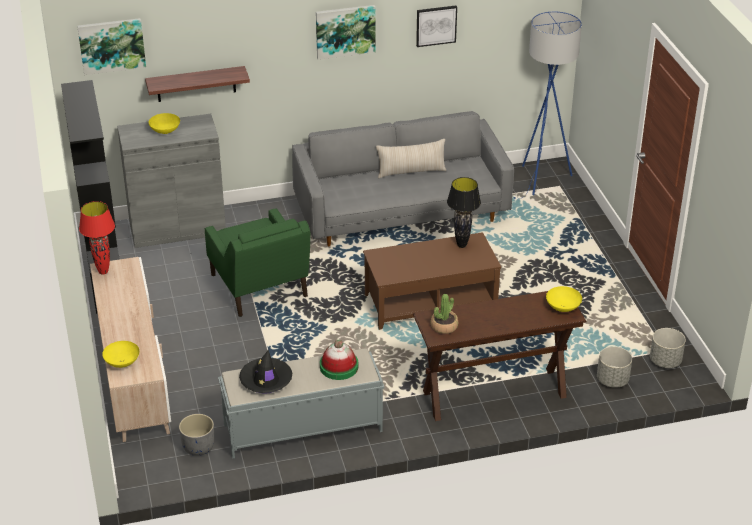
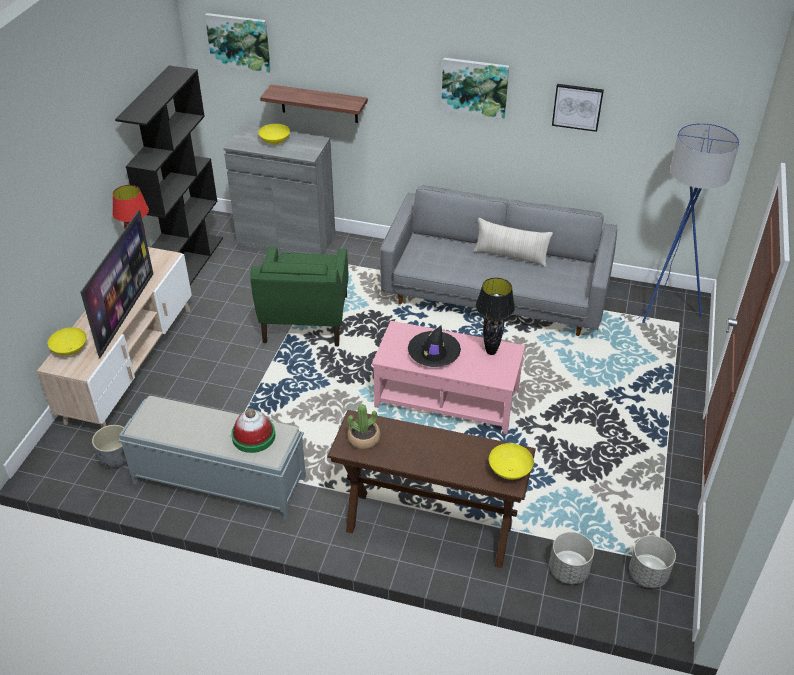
camera: 30 degrees right, 5 degrees up
(140, 319) = (125, 313): none -> television
(266, 380) = (176, 421): black hat -> black hat (434, 354)
(430, 302) = (447, 398): brown coffee table -> pink coffee table

